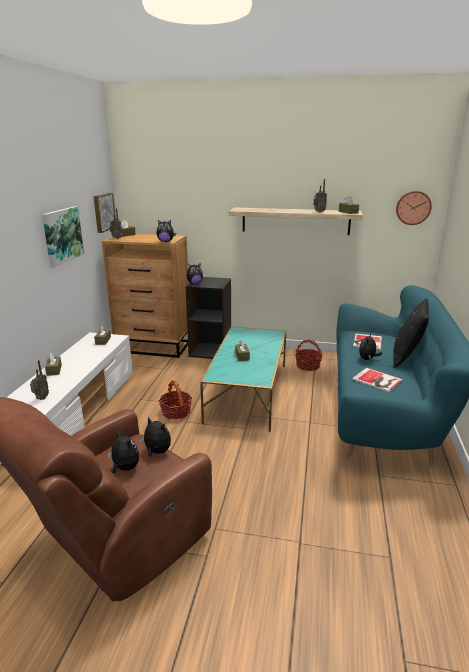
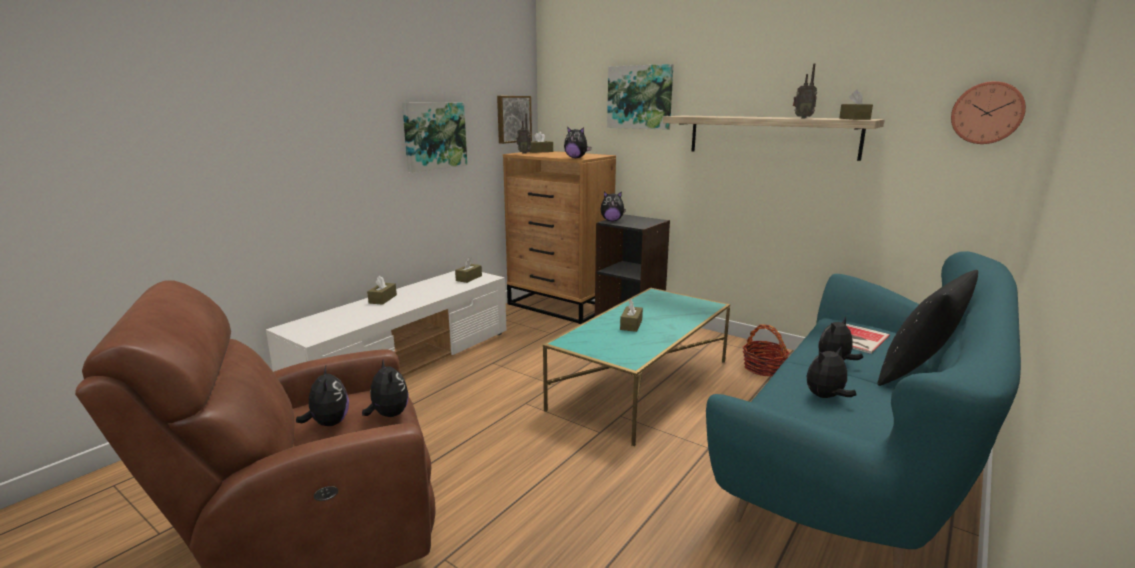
camera: 25 degrees right, 5 degrees down
(41, 398) = (335, 325): radio -> none
(176, 412) = (523, 388): basket -> none
(202, 194) = (640, 97): none -> picture
(378, 380) = (826, 397): book -> plush toy

